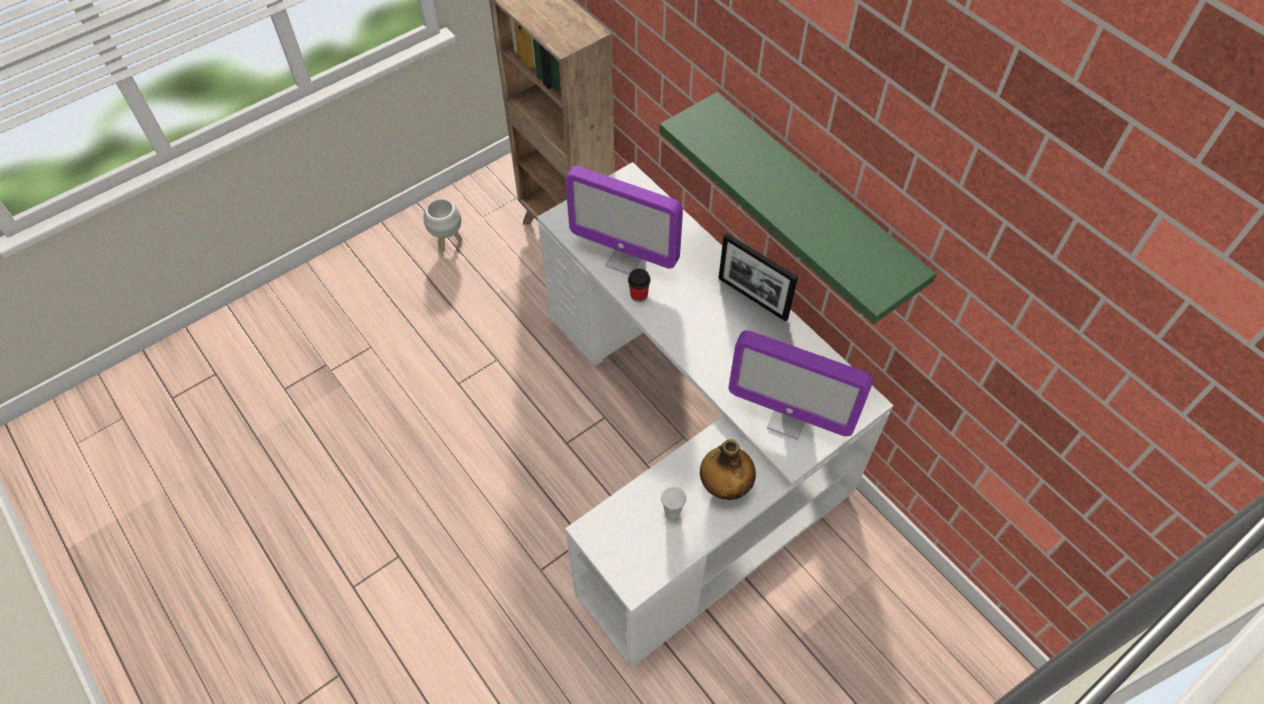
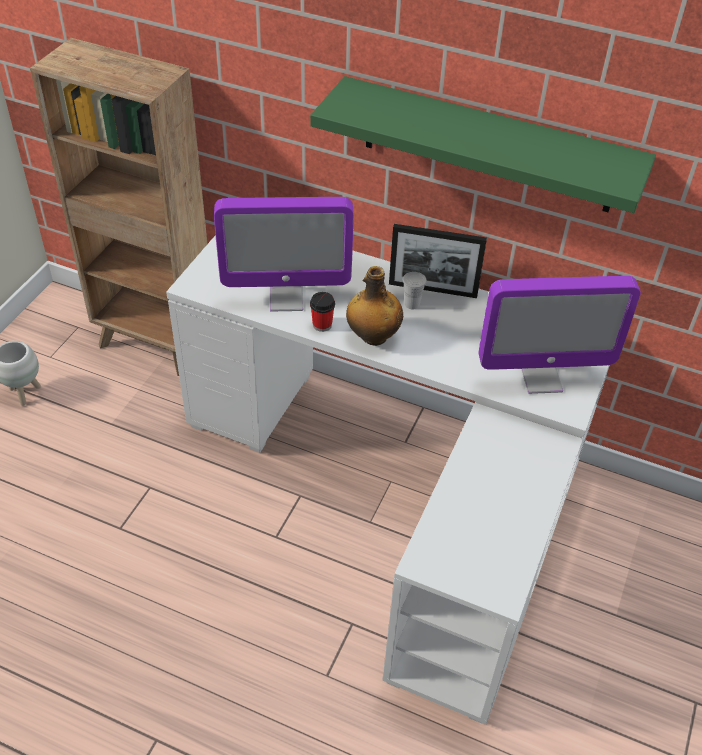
camera: 30 degrees left, 10 degrees down
(672, 512) = (490, 509): white cup -> white cup (412, 304)
(725, 485) = (522, 463): bottle -> bottle (373, 337)

